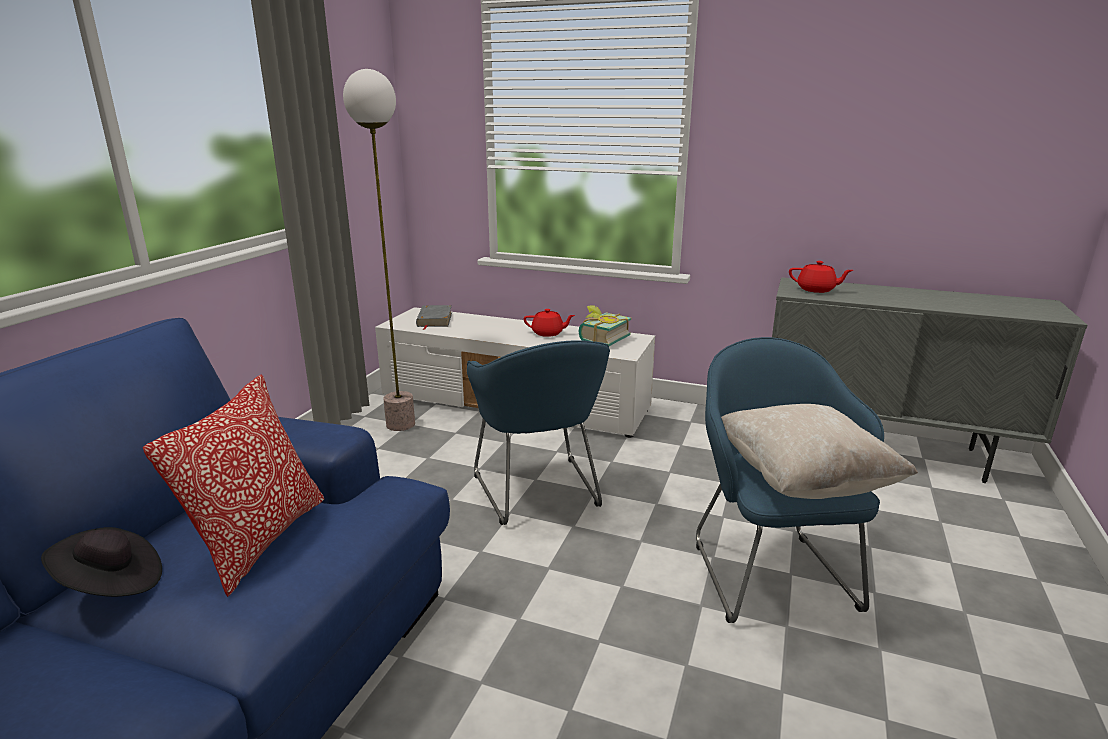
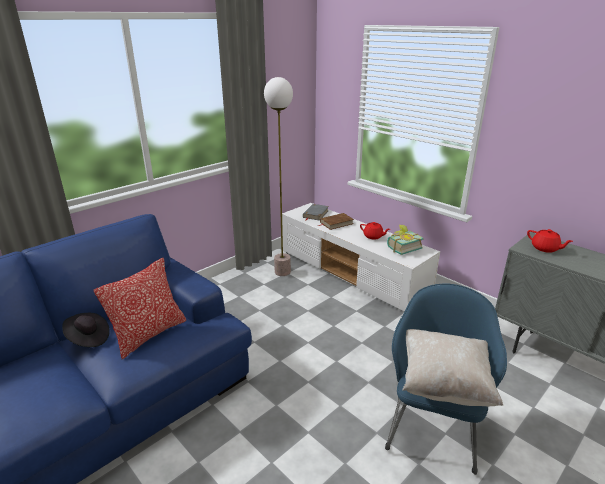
camera: 25 degrees right, 5 degrees up
(477, 326) = (336, 223): none -> brown book
(539, 493) = (330, 335): blue armchair -> none

